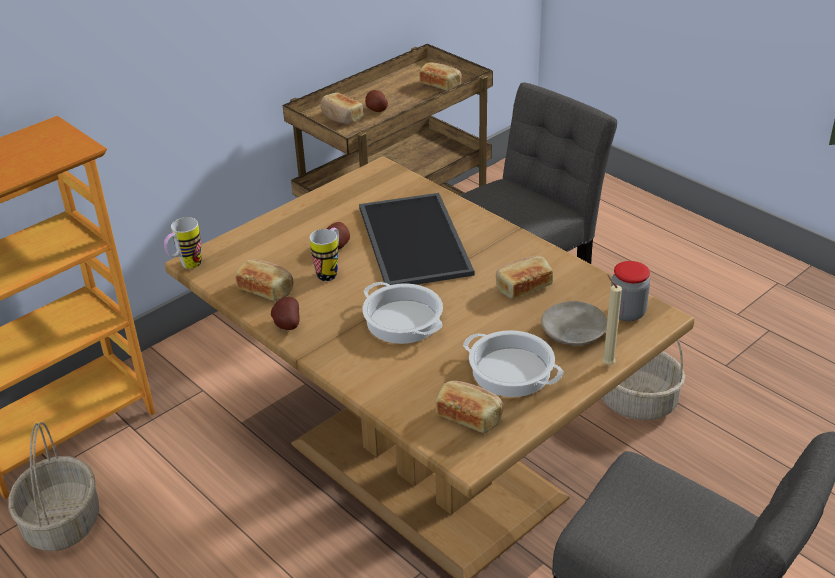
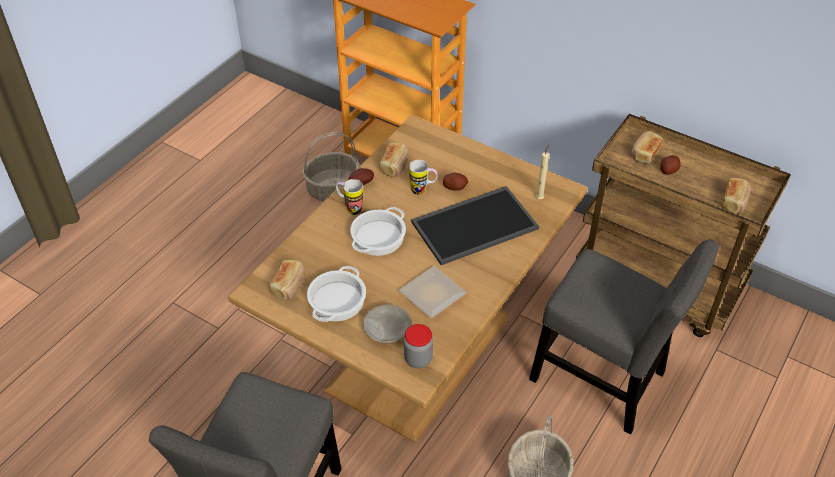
camera: 75 degrees right, 10 degrees up
(186, 266) = (409, 124): mug -> mug (350, 208)
(523, 286) = (435, 294): bread -> plate
(606, 363) = (356, 351): beige candle -> beige candle (540, 198)

